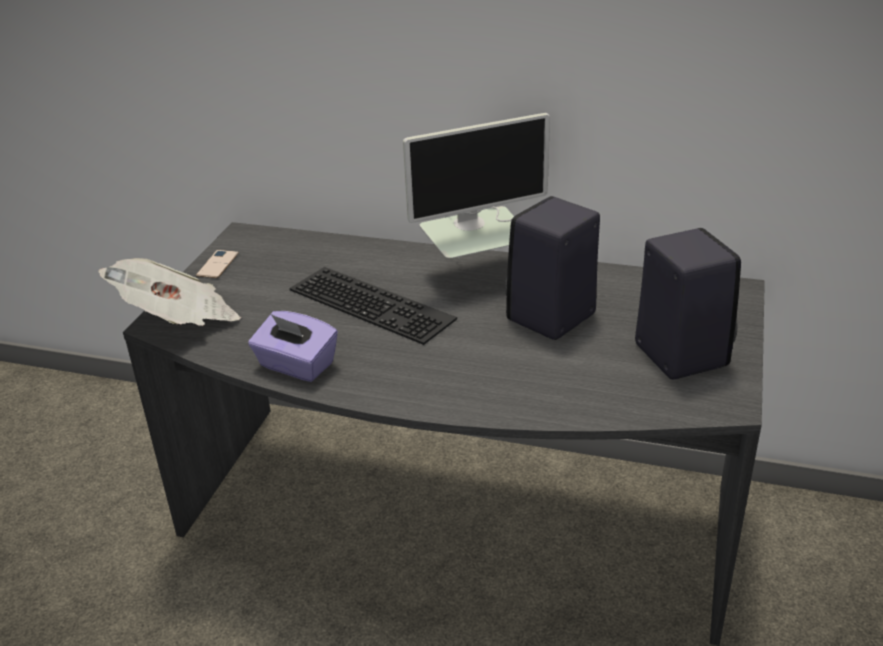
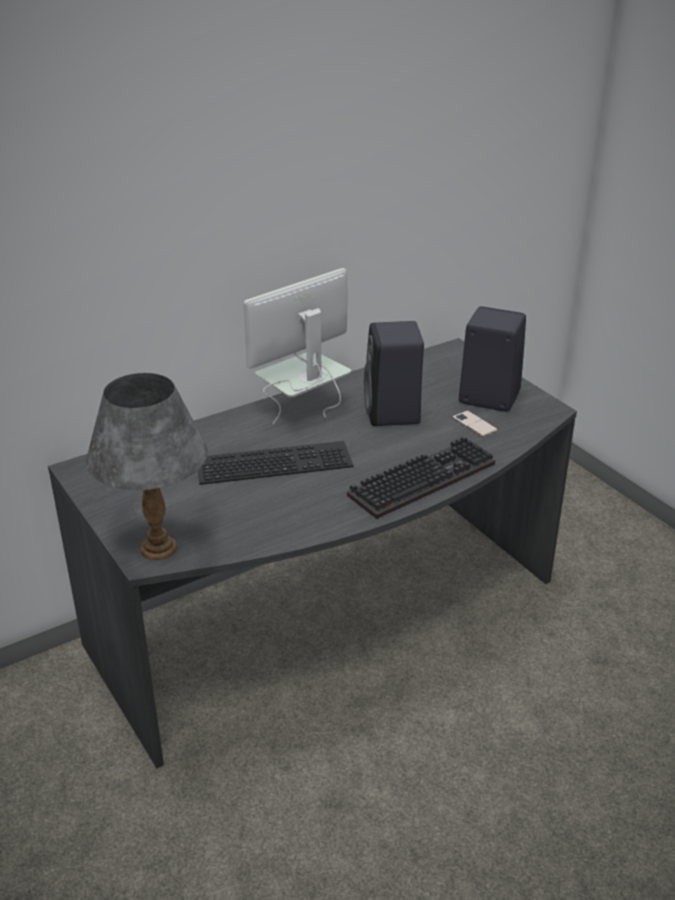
camera: 50 degrees left, 0 degrees up
(179, 320) = (159, 547): newspaper -> grey table lamp
(217, 264) = (105, 498): phone -> phone (474, 424)
(296, 366) = (302, 523): purple tissue box -> none
(462, 391) = (422, 477): none -> keyboard
(476, 274) = (304, 411): monitor -> monitor turned 150 degrees counterclockwise

